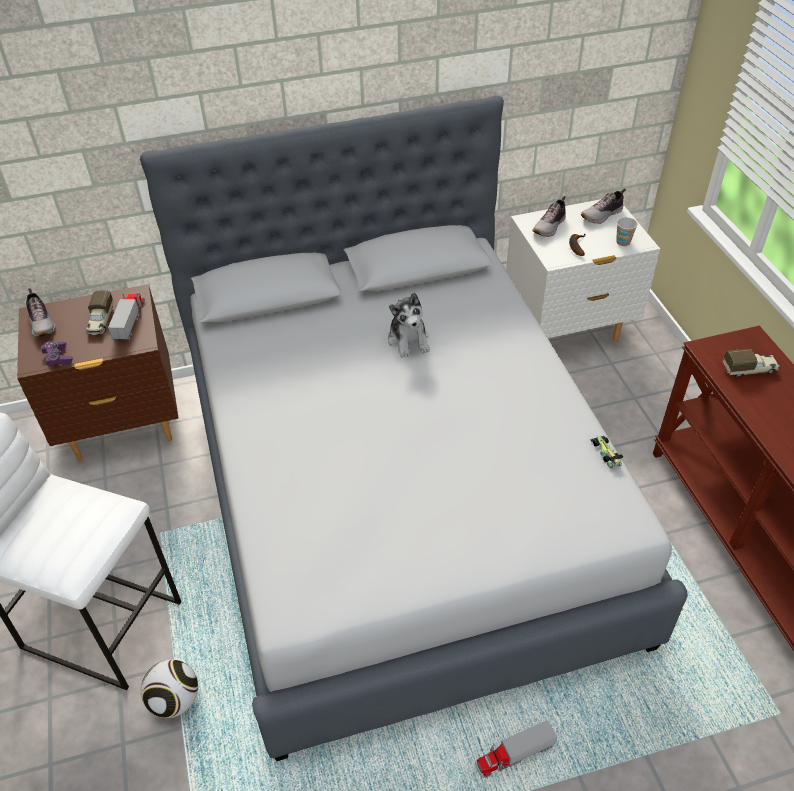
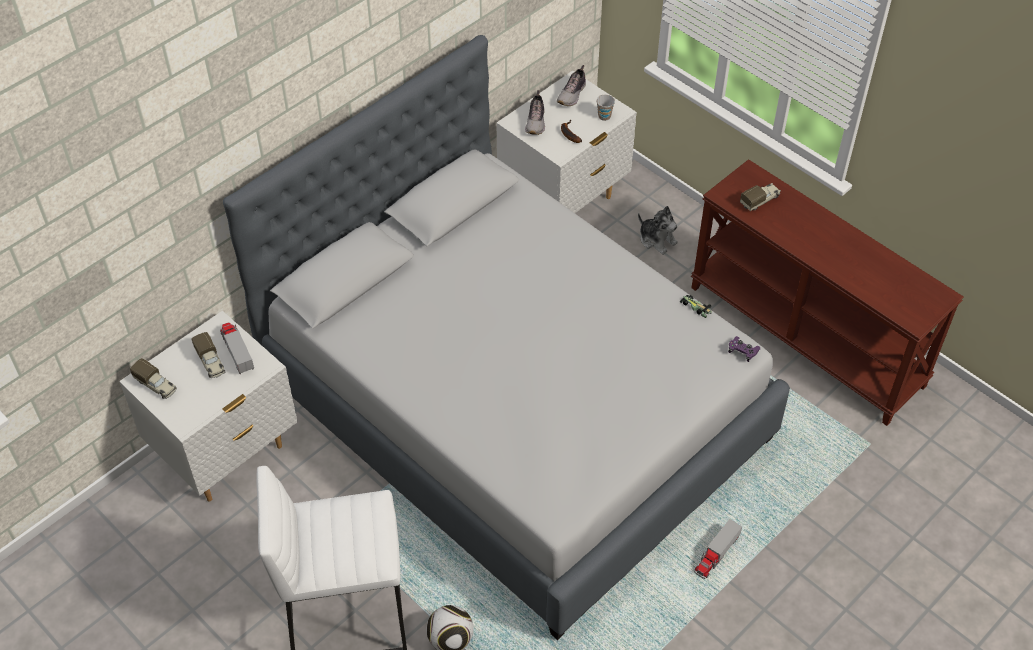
camera: 30 degrees left, 5 degrees up
(42, 323) = (156, 385): shoe -> toy truck
(58, 358) = (202, 410): purple game controller -> purple game controller (742, 352)
(123, 427) = (226, 454): brown nightstand -> white nightstand
(409, 340) = (493, 274): plush toy -> plush toy (657, 240)

